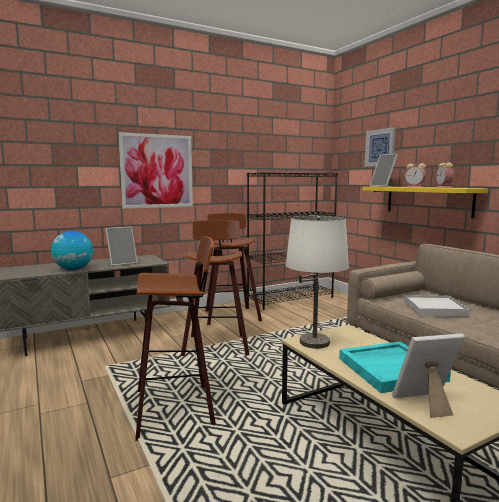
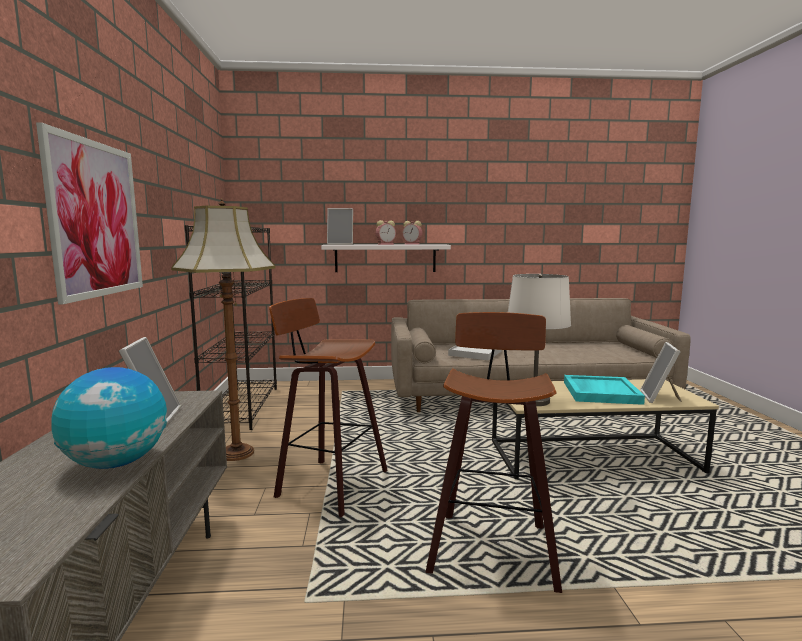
camera: 65 degrees left, 0 degrees up
(230, 315) = (235, 453): stool -> floor lamp
(380, 147) = (315, 200): picture -> none
(427, 200) = (385, 258): yellow shelf -> white shelf

